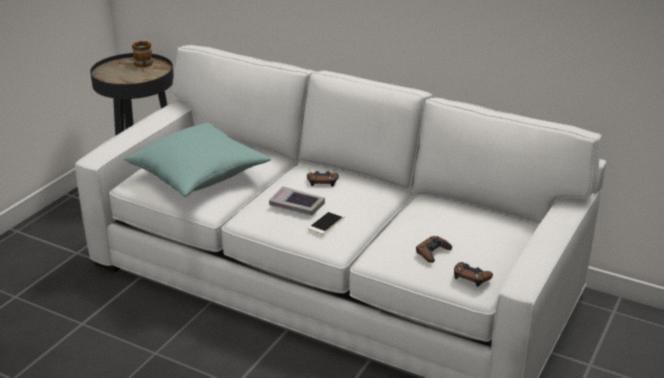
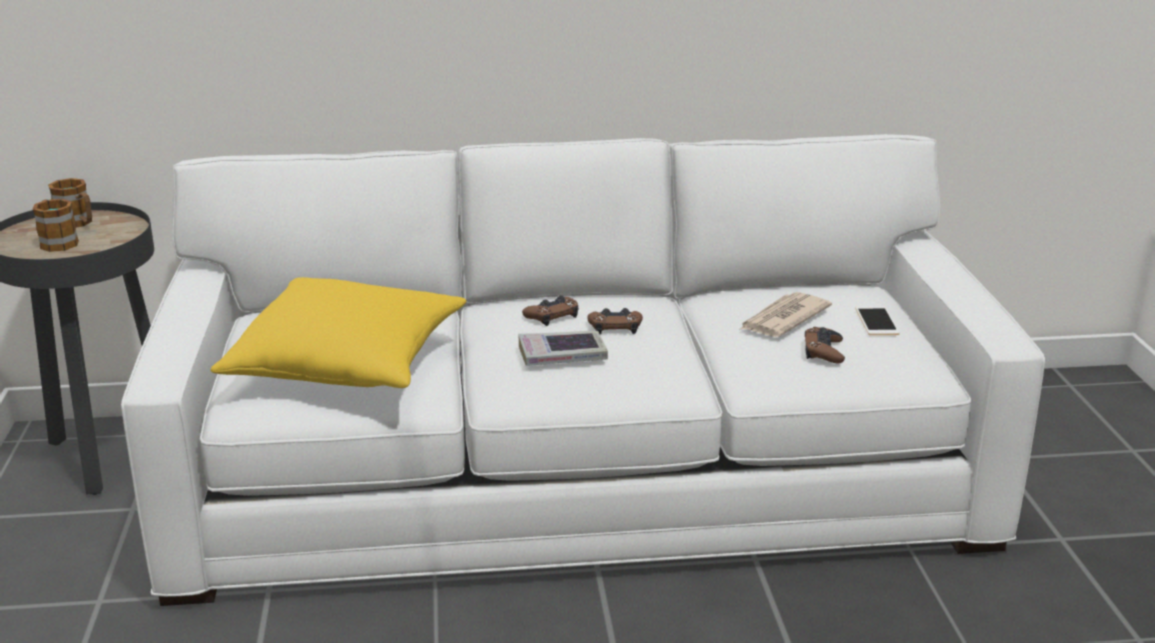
camera: 35 degrees left, 5 degrees down
(124, 73) = (57, 242): none -> mug
(198, 175) = (347, 363): turquoise pillow -> yellow pillow
(326, 223) = (636, 363): phone -> phone (876, 321)
(439, 225) = (783, 319): none -> newspaper
(471, 277) = (908, 362): brown game controller -> brown game controller (615, 327)

